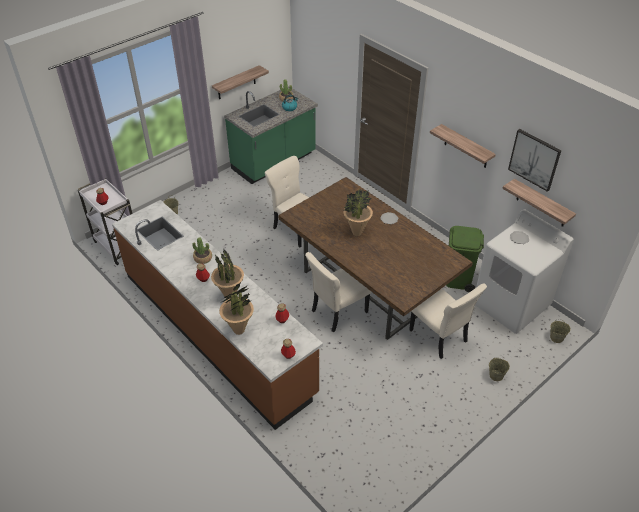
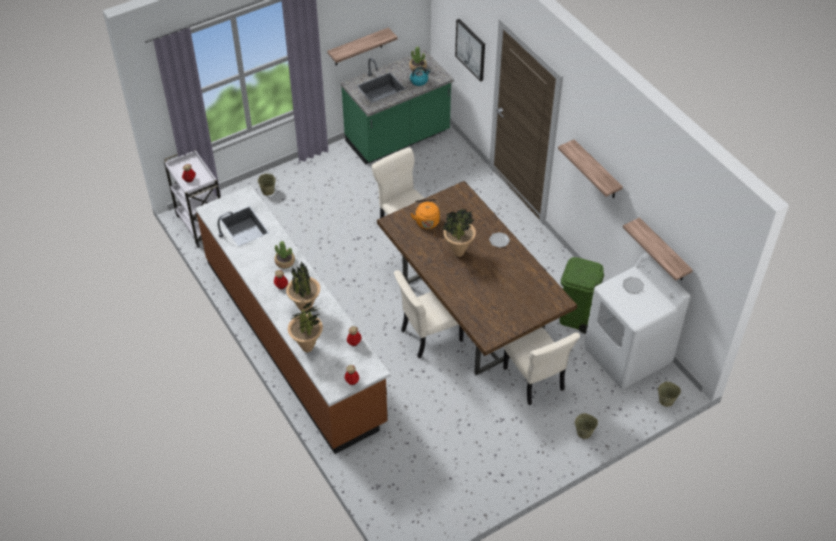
camera: 10 degrees right, 5 degrees up
(322, 211) = (426, 221): none -> orange kettle
(534, 159) = (656, 203): picture -> picture (471, 49)

